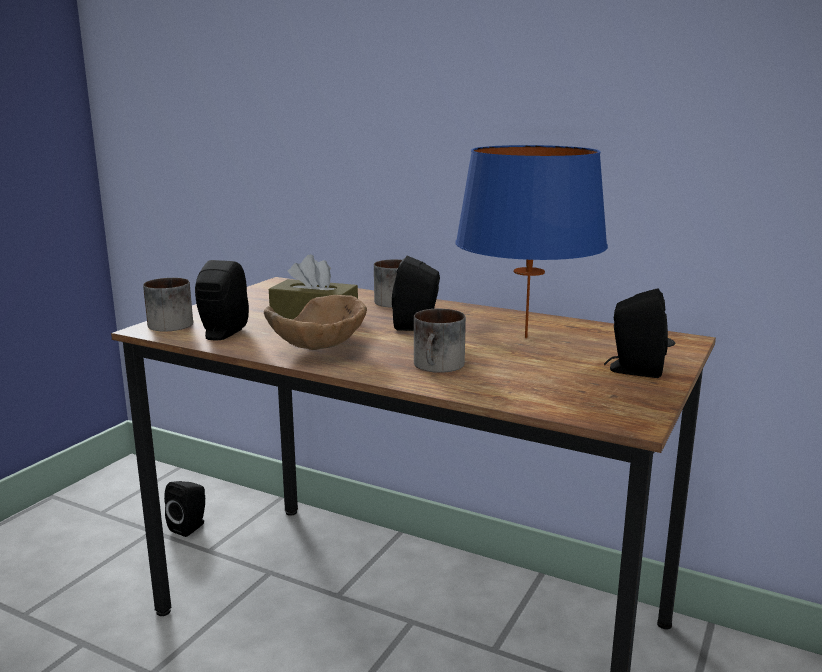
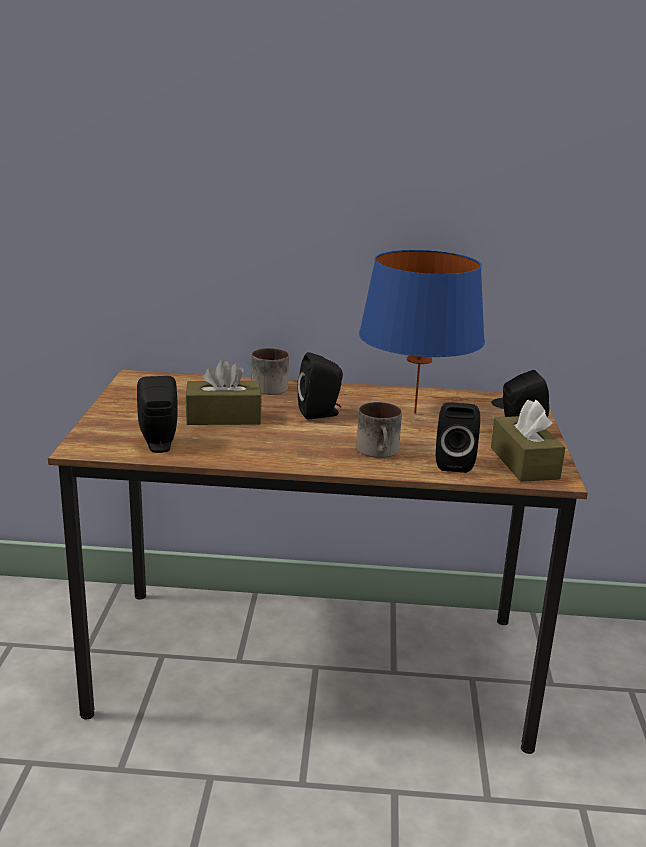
camera: 25 degrees left, 5 degrees up
(169, 323) = (92, 439): mug -> none
(190, 527) = (48, 631): black speaker -> black speaker (453, 463)
(319, 351) = (269, 451): brown bowl -> none
(606, 400) = (524, 463): none -> brown tissue box

